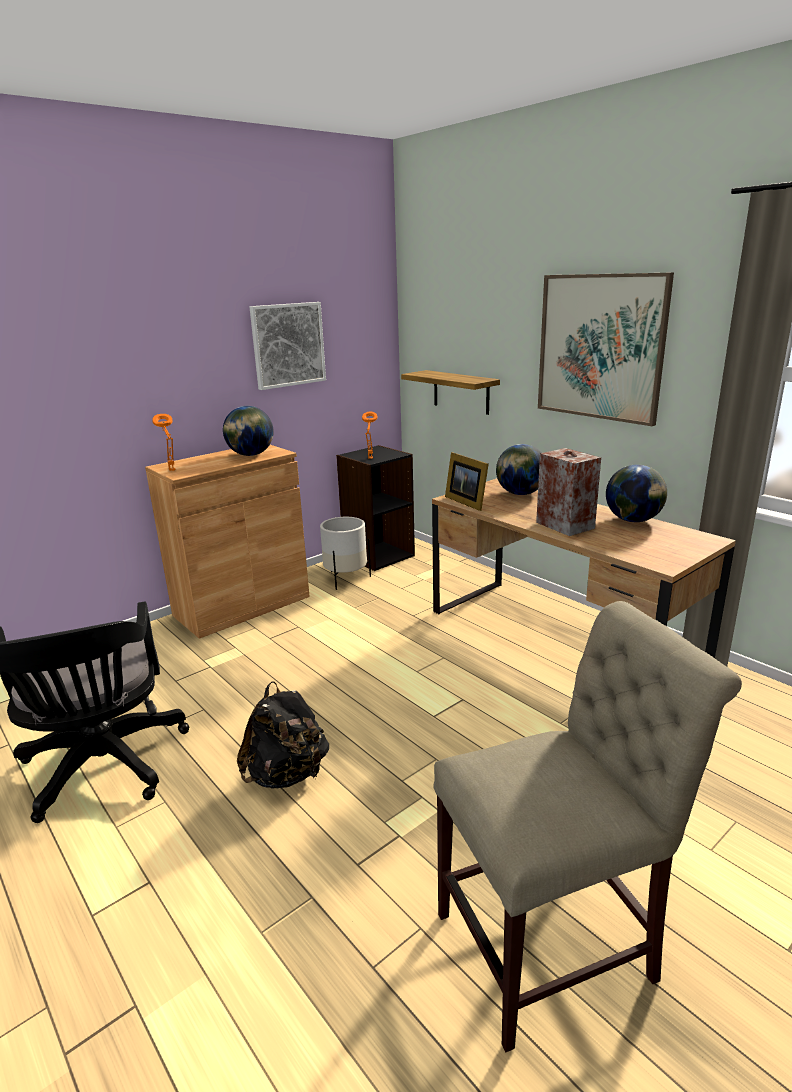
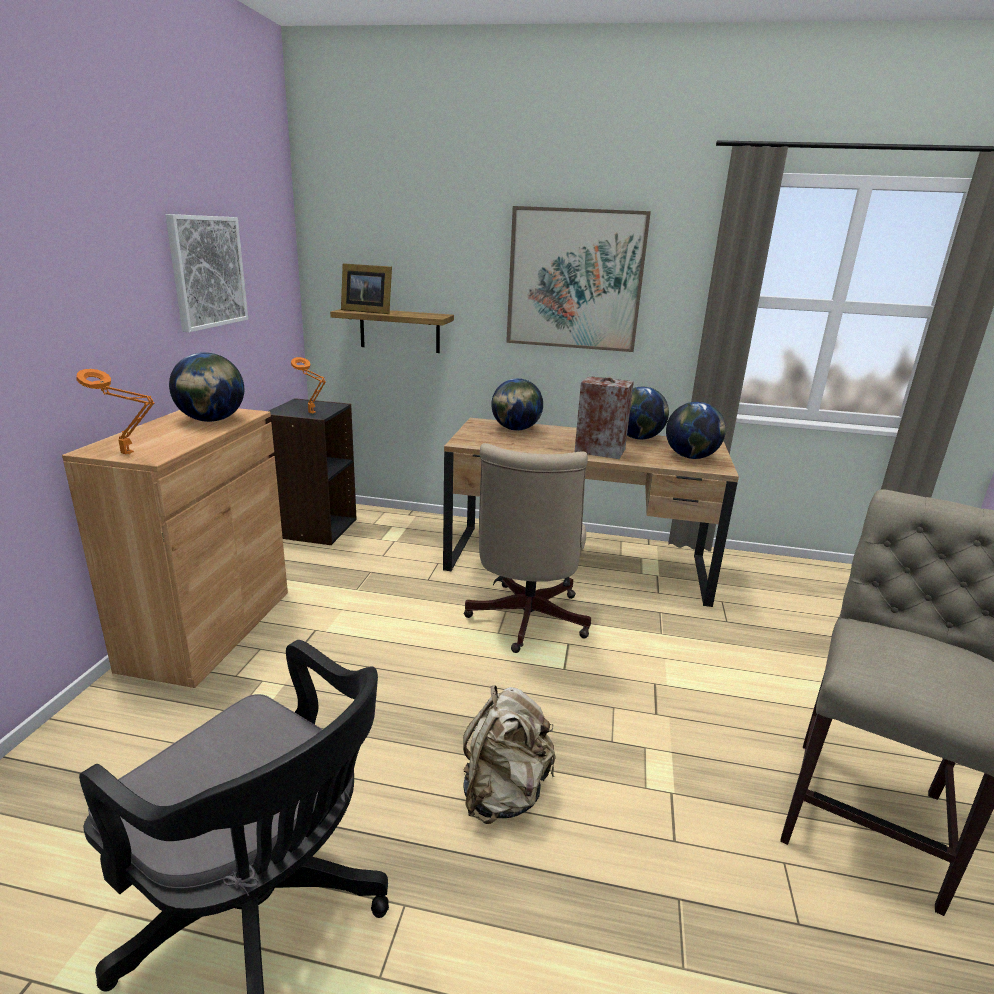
camera: 40 degrees left, 0 degrees up
(287, 774) = (504, 793): black backpack -> beige backpack
(346, 579) = (308, 561): white planter -> none
(448, 671) = (525, 622): none -> beige office chair
(467, 501) = (482, 443): picture frame -> picture frame (366, 311)
(655, 548) = (691, 457): none -> globe

